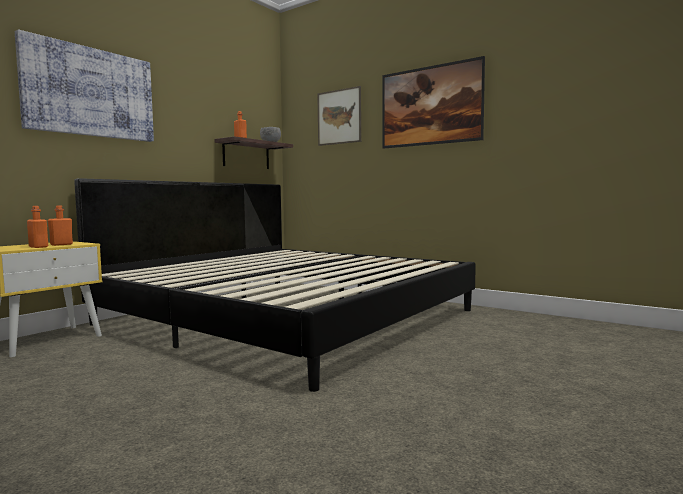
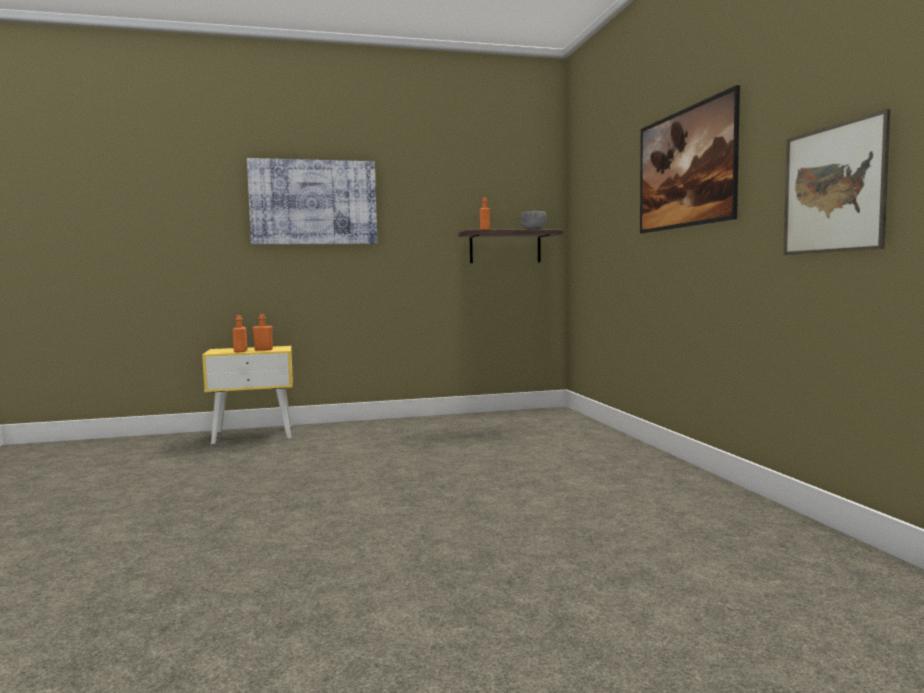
camera: 40 degrees right, 0 degrees up
(288, 317) = (463, 449): bed -> none
(339, 117) = (607, 190): picture -> picture (833, 189)

